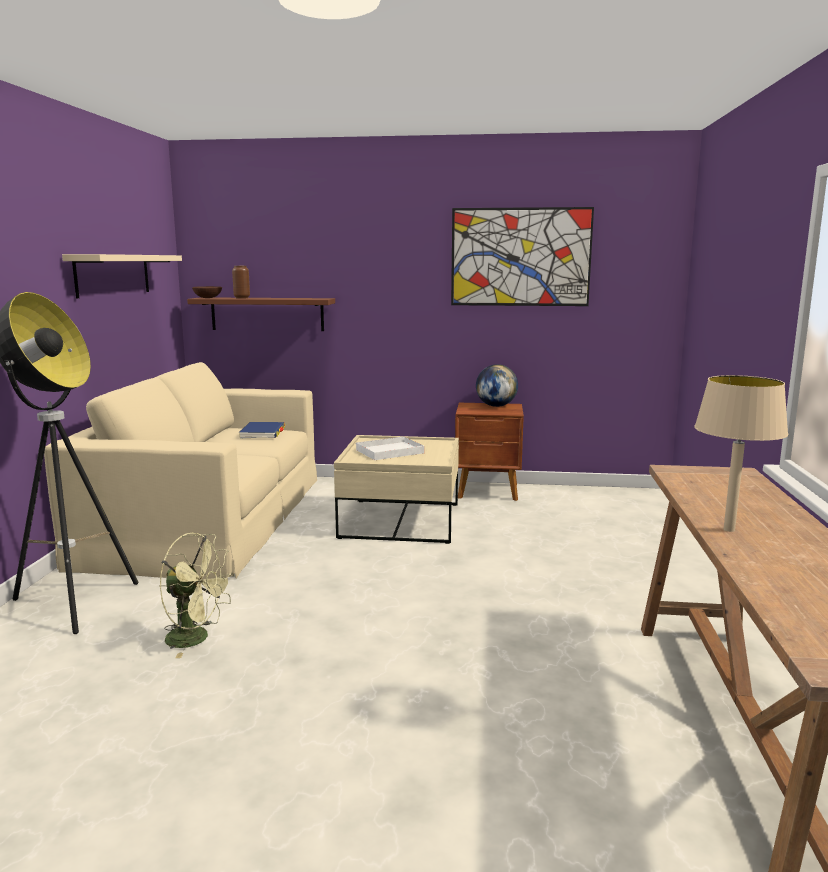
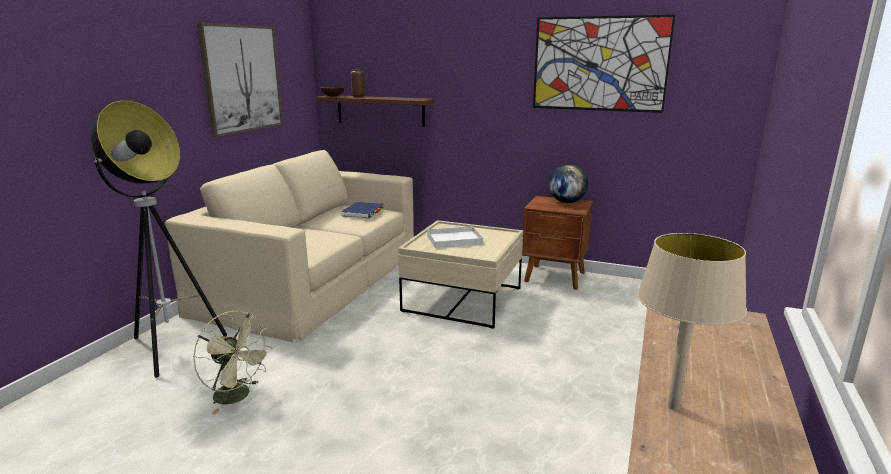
camera: 15 degrees right, 5 degrees up
(113, 275) = (242, 78): beige shelf -> picture

